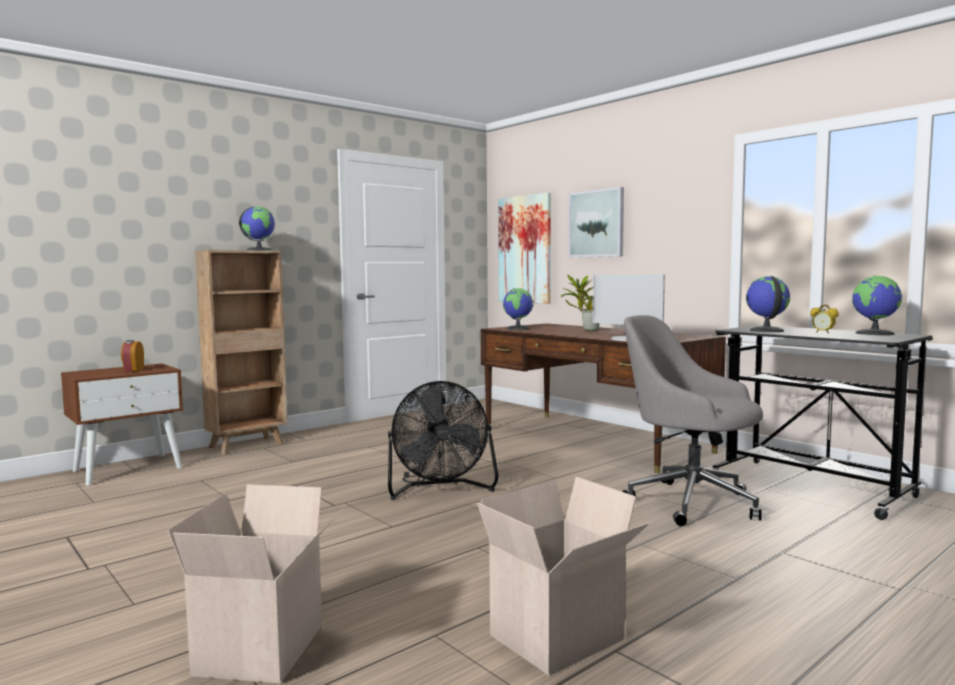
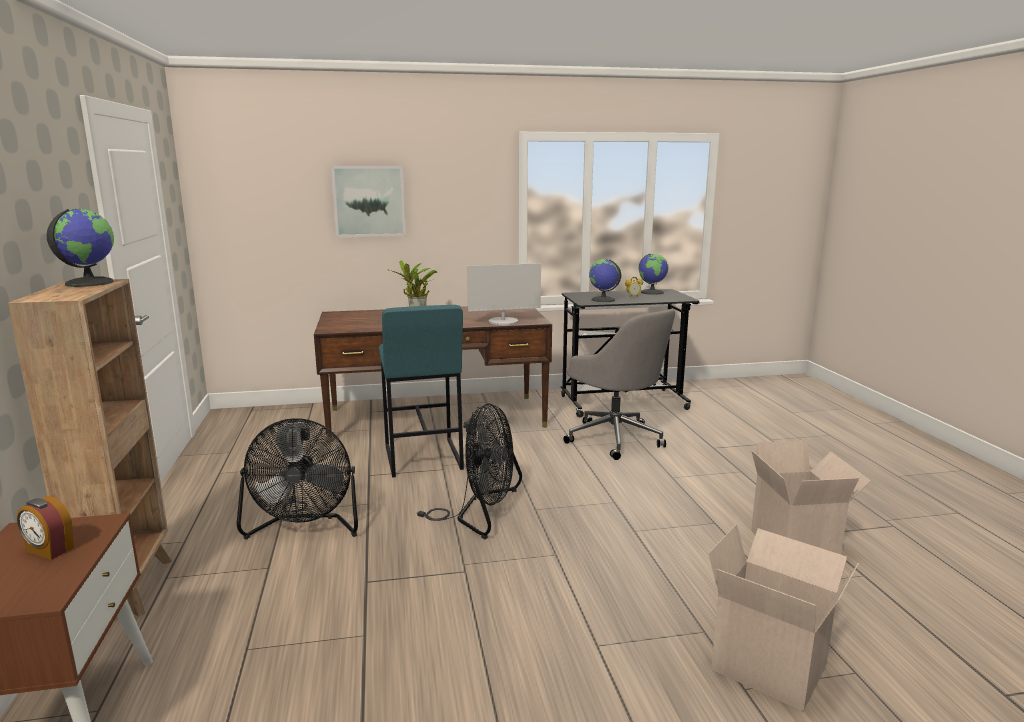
camera: 60 degrees left, 10 degrees up
(353, 454) = (302, 526): none -> black fan
(505, 454) = (423, 458): none -> turquoise stool
(518, 328) = (348, 326): globe -> none
(525, 249) = (260, 227): picture -> none
(690, 503) = (615, 439): grey office chair -> grey office chair turned 105 degrees counterclockwise

